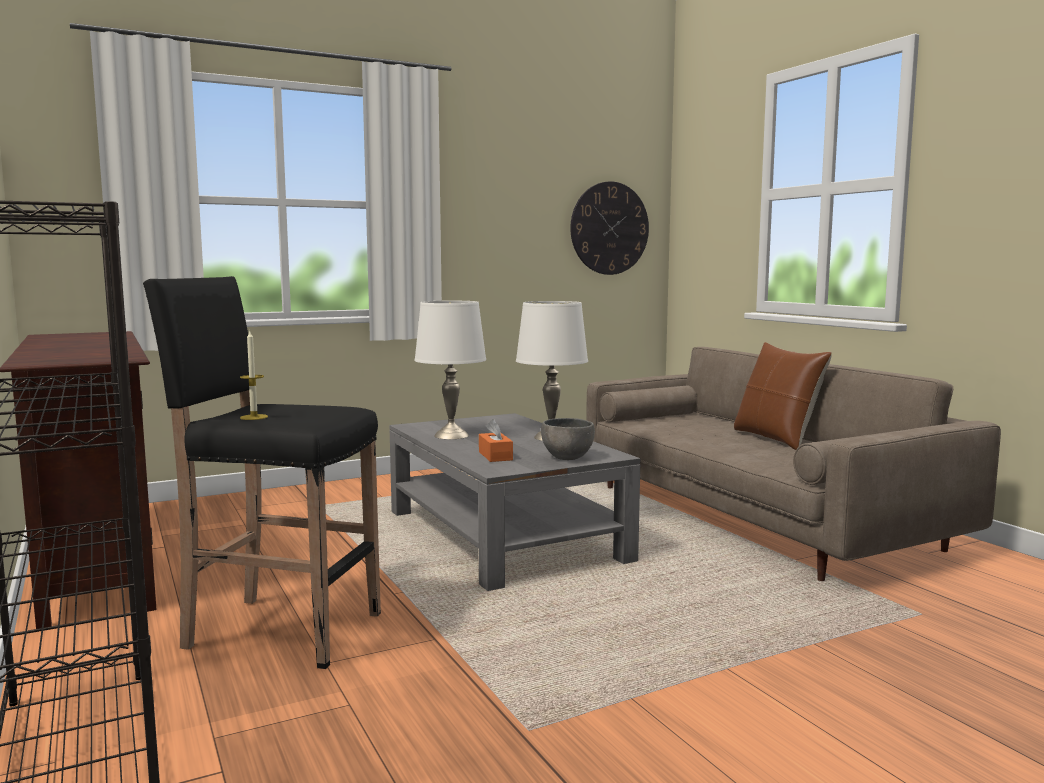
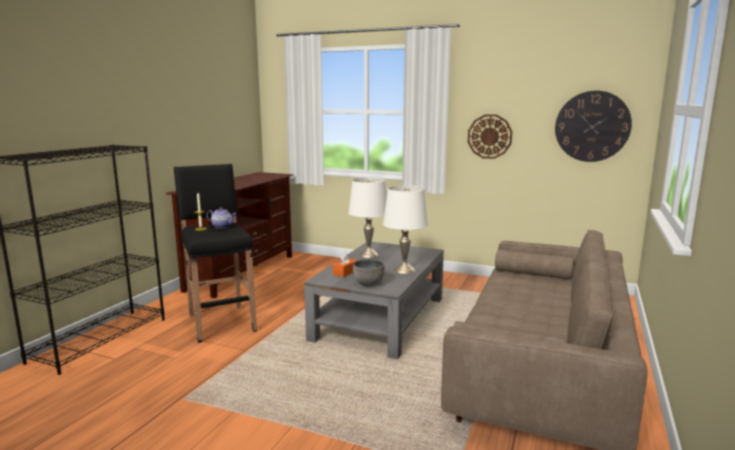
camera: 50 degrees right, 5 degrees up
(279, 408) = (222, 226): none -> teapot
(490, 244) = (489, 136): none -> wall clock
(776, 438) = (558, 316): brown pillow -> none

